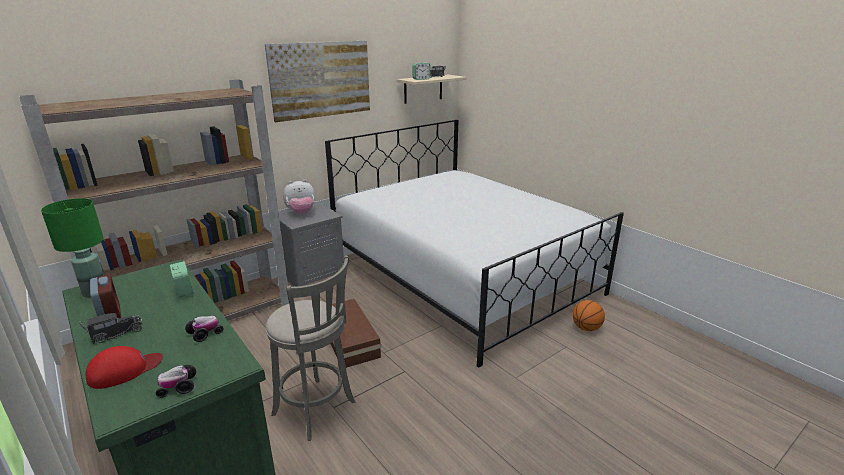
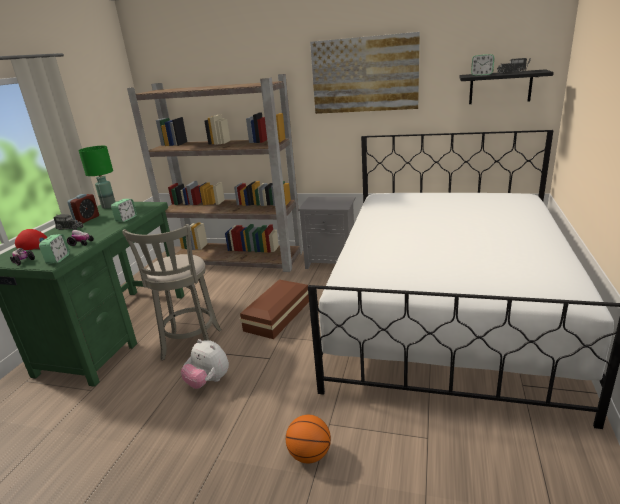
camera: 55 degrees right, 0 degrees up
(230, 358) = (58, 259): none -> alarm clock
(301, 213) = (326, 200): plush toy -> plush toy (208, 381)
(423, 89) = (500, 87): beige shelf -> black shelf
(586, 328) = (488, 439): basketball -> basketball (309, 454)

